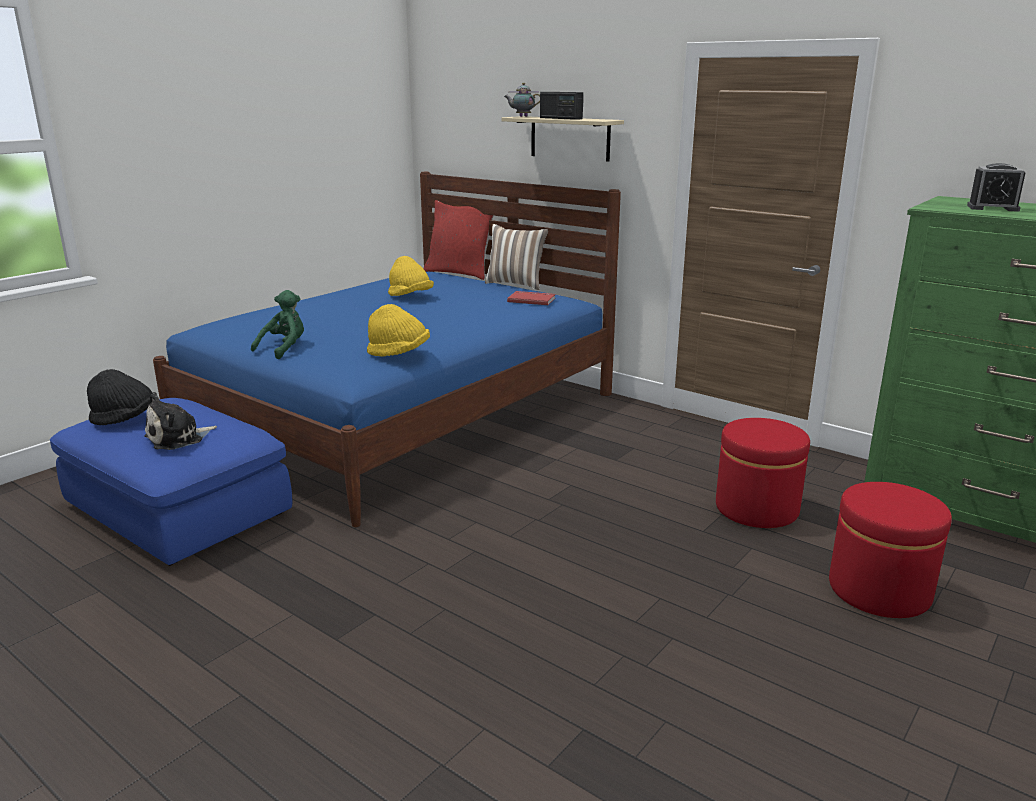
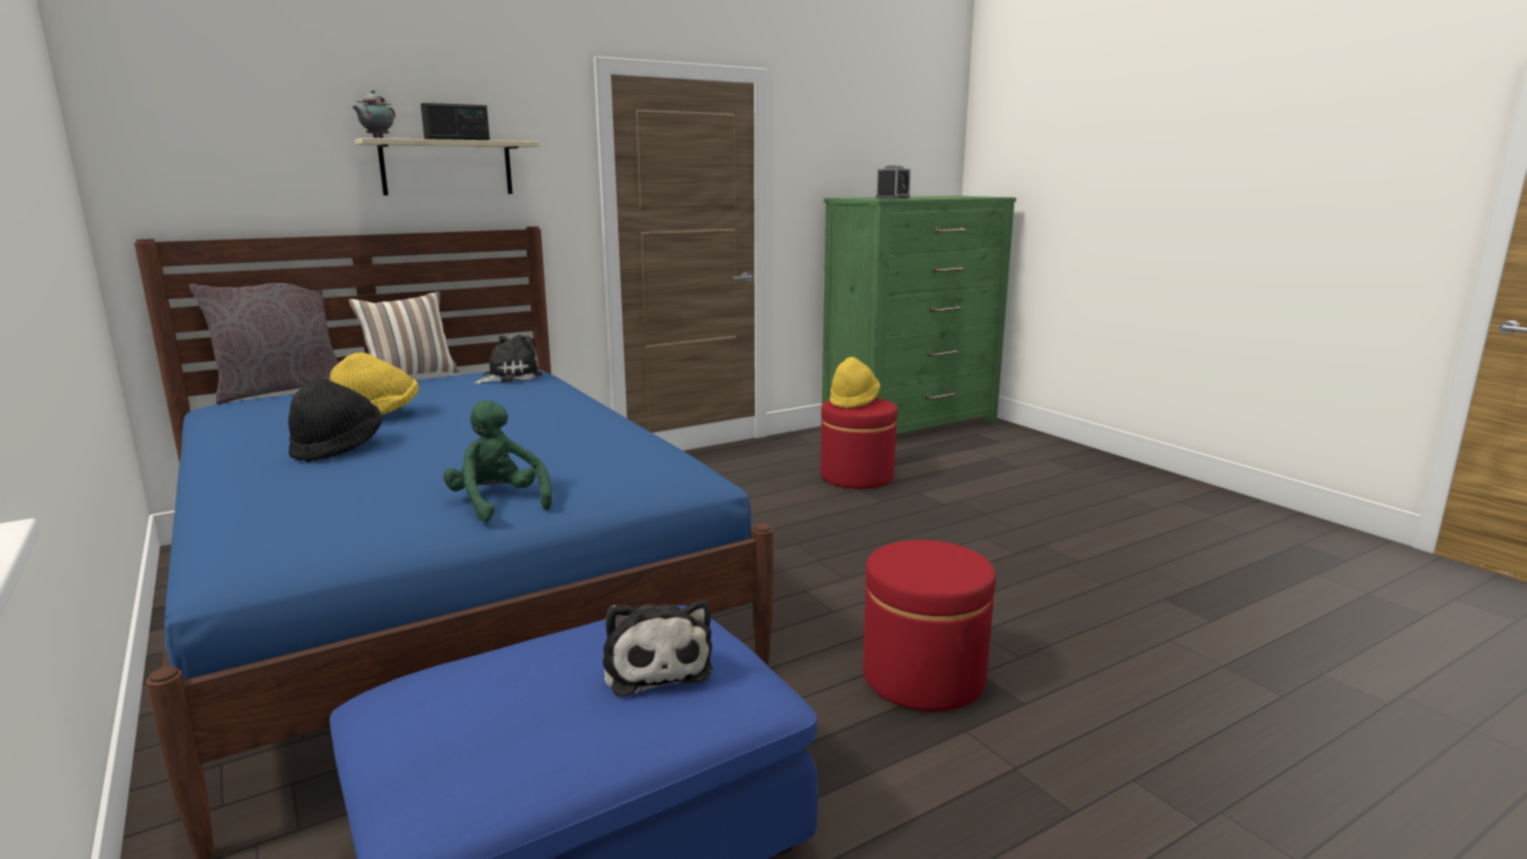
camera: 70 degrees left, 5 degrees down
(126, 420) = (499, 725): black hat -> black hat (338, 448)
(399, 354) = (645, 441): yellow hat -> yellow hat (853, 402)
(460, 273) = (280, 391): red pillow -> grey pillow
(531, 300) = (508, 376): red book -> plush toy
(879, 590) = (992, 473): red ottoman -> red ottoman (923, 677)

